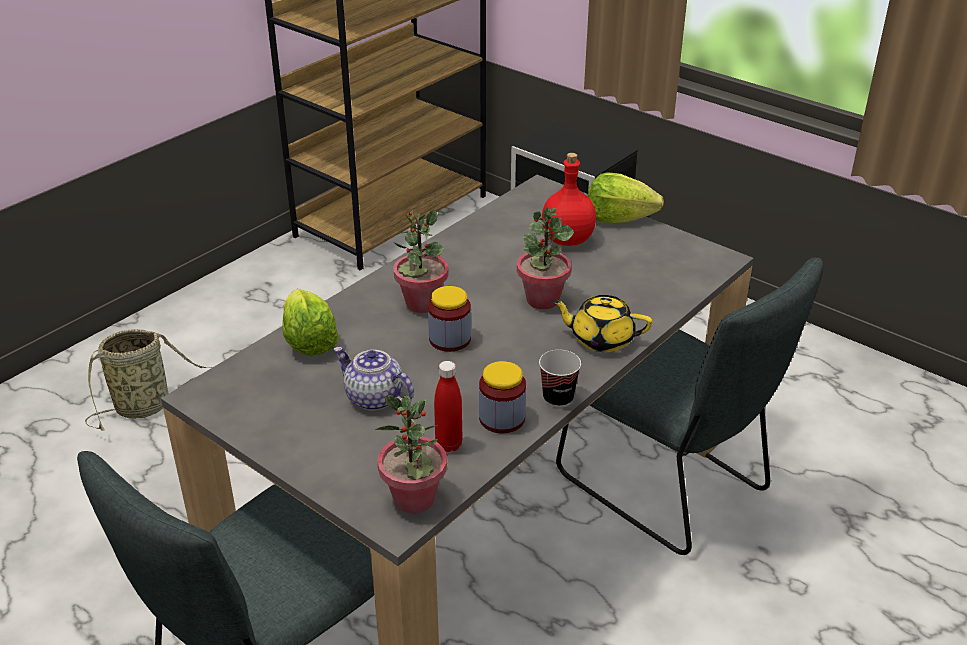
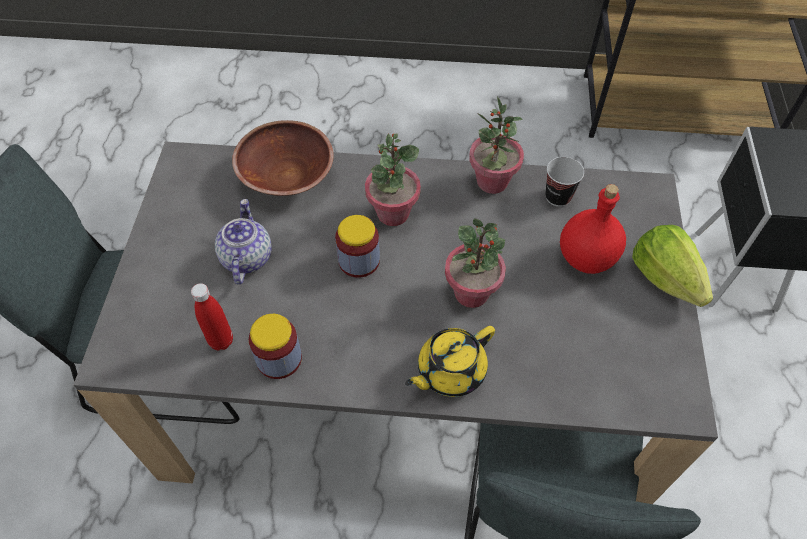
camera: 55 degrees right, 20 degrees up
(147, 405) = (345, 129): basket -> none
(309, 341) = (286, 176): lettuce -> brown bowl
(414, 499) = (142, 356): potted plant -> potted plant (492, 182)
(558, 398) = (335, 385): cup -> cup (558, 197)
(601, 339) = (450, 371): yellow teapot -> yellow teapot turned 105 degrees counterclockwise

